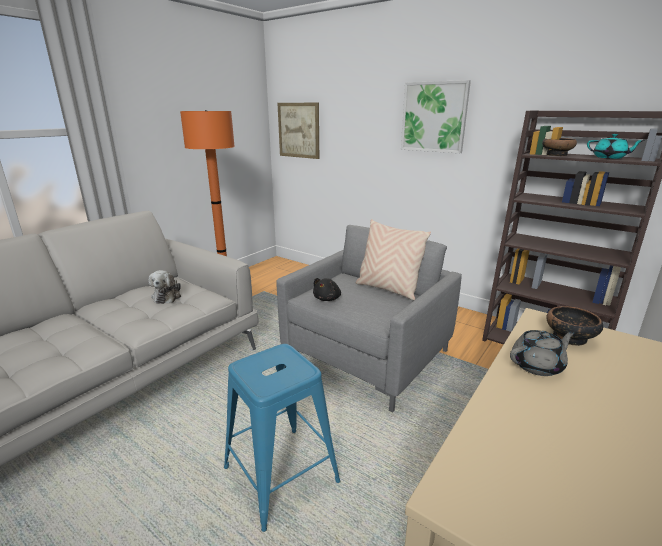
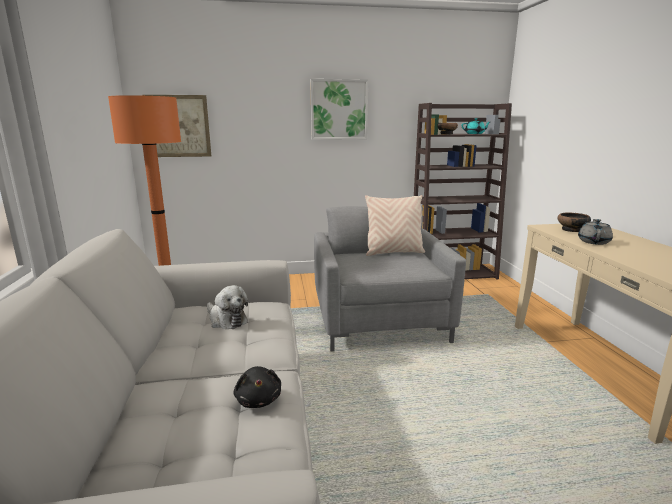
camera: 45 degrees left, 5 degrees down
(281, 474) = (465, 412): blue stool -> none
(327, 298) = (373, 270): black plush toy -> black plush toy (258, 399)

